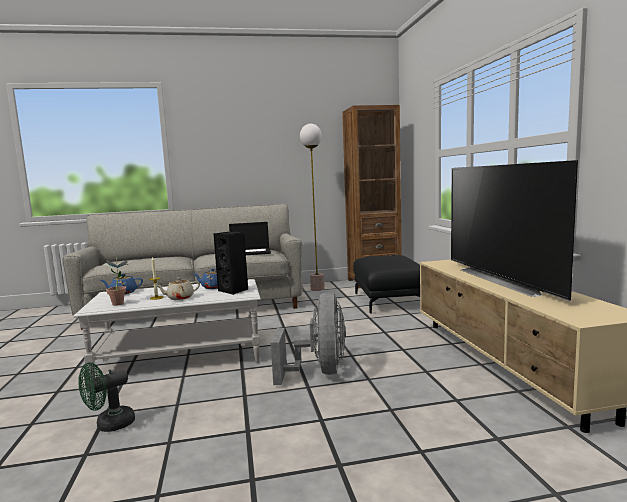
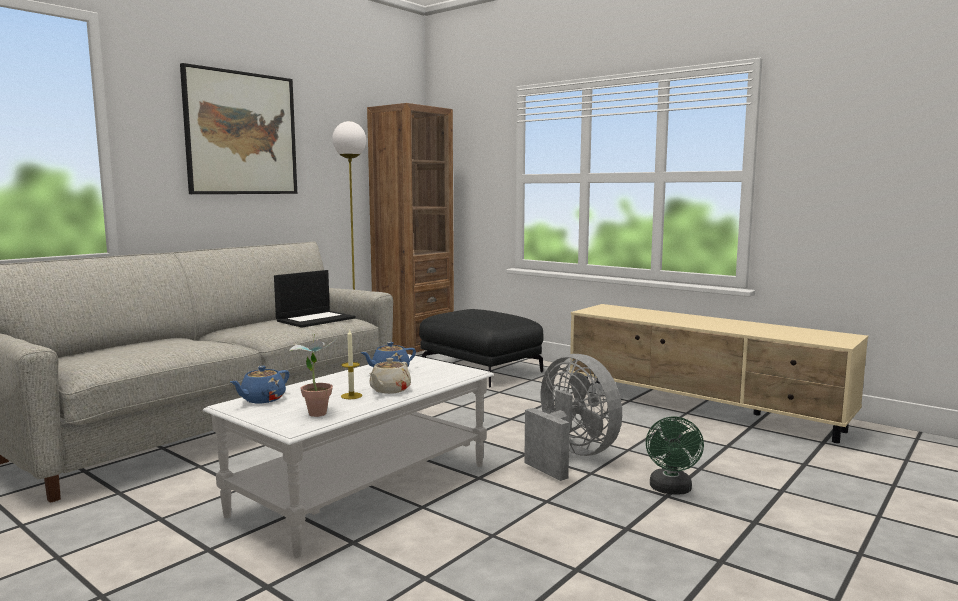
camera: 40 degrees left, 0 degrees up
(109, 425) = (463, 585): green fan -> green fan (671, 490)
(234, 290) = (435, 370): black speaker -> none
(247, 138) = (241, 133): none -> picture
(505, 280) = (700, 320): television -> none

